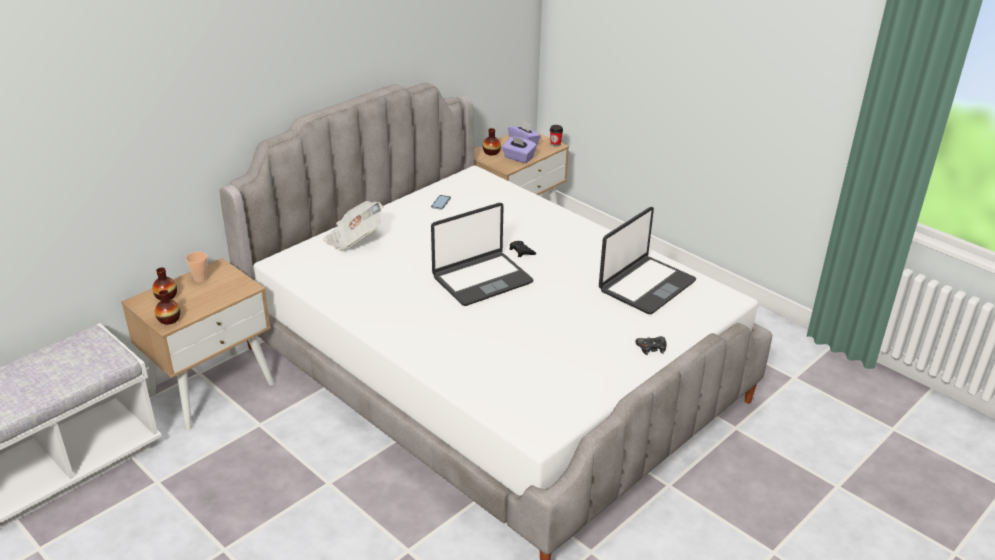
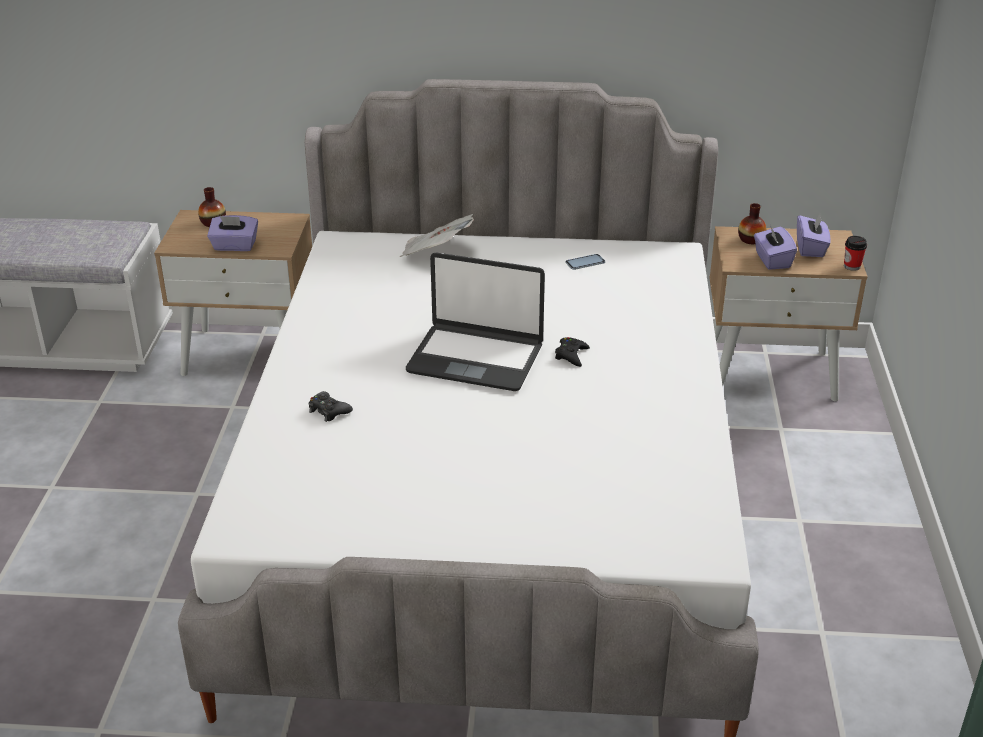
camera: 50 degrees right, 0 degrees up
(169, 319) = (181, 242): vase -> none
(200, 279) = (260, 222): cup -> none
(213, 301) = (234, 246): none -> purple tissue box
(646, 285) = (637, 474): laptop -> none
(651, 348) = (506, 540): black game controller -> black game controller (328, 411)

